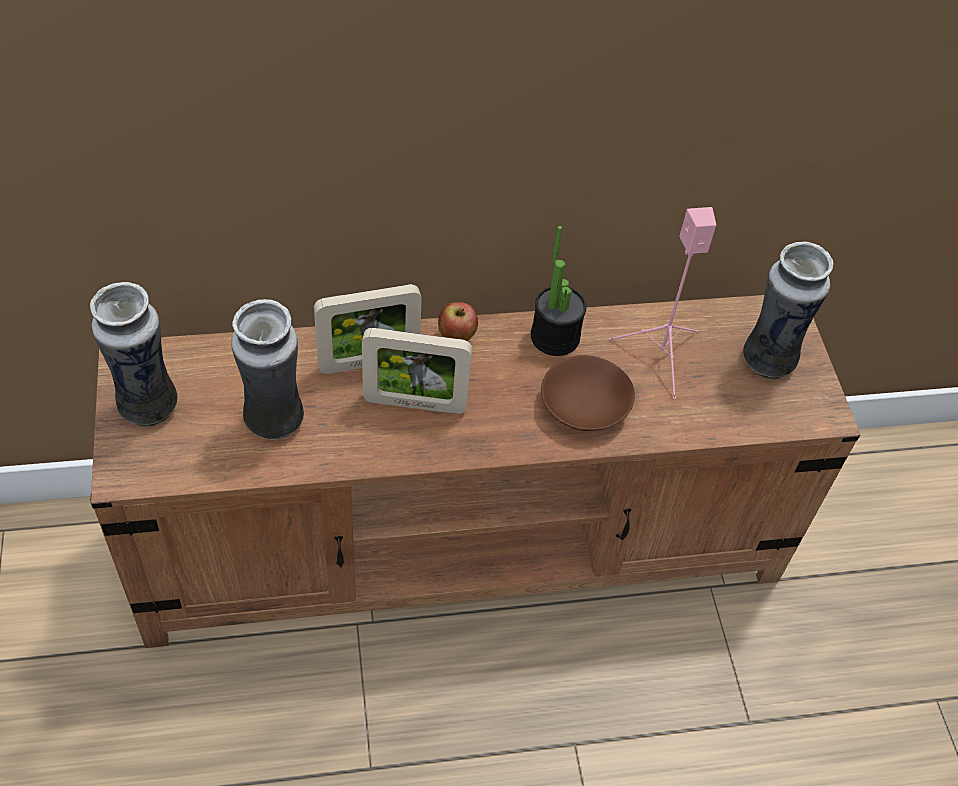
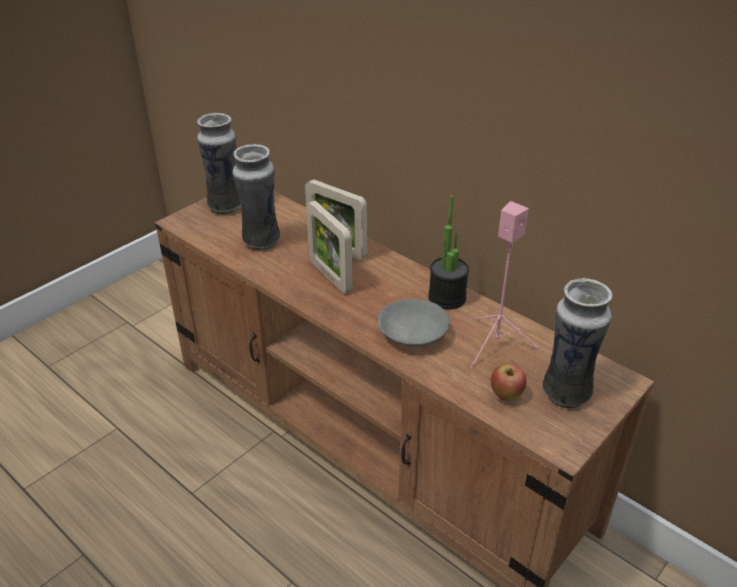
camera: 55 degrees right, 15 degrees down
(456, 337) = (394, 266): apple -> apple (506, 396)
(583, 406) = (412, 334): brown bowl -> grey bowl

